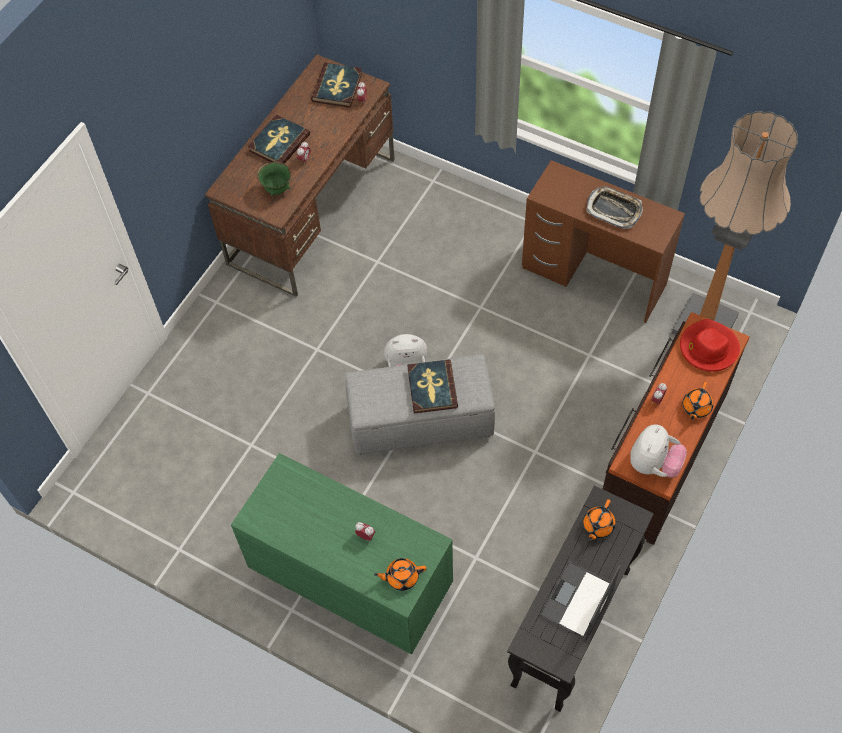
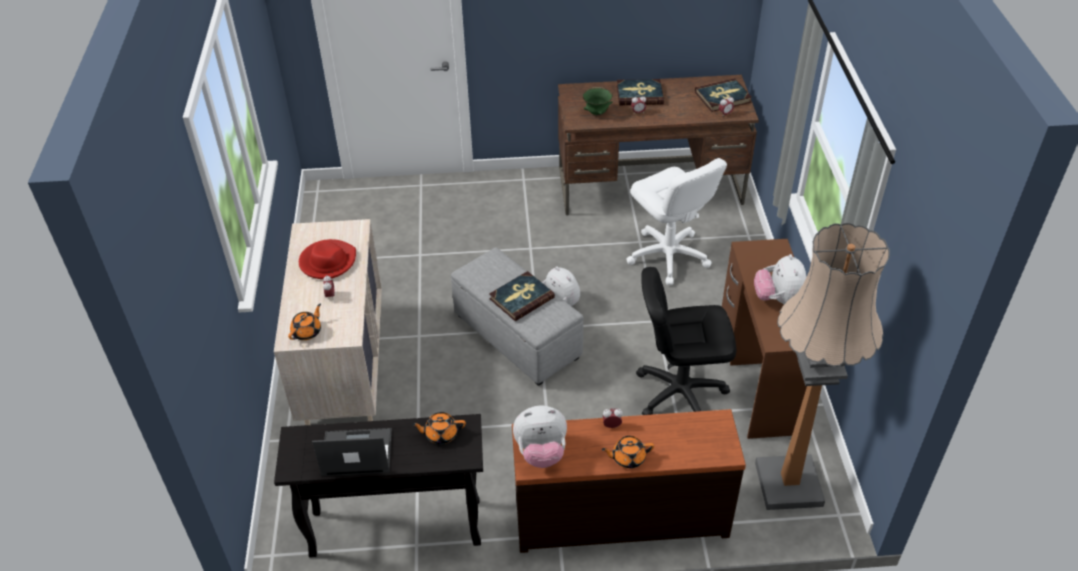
camera: 55 degrees right, 15 degrees down
(351, 582) = (343, 365): green dresser -> beige dresser
(401, 577) = (307, 332): orange teapot -> orange teapot turned 75 degrees clockwise
(412, 252) = (668, 256): none -> white office chair
(570, 339) = (680, 393): none -> black office chair
(614, 210) = (778, 299): tray -> plush toy
(708, 348) = (701, 438): red hat -> red hat (327, 261)

